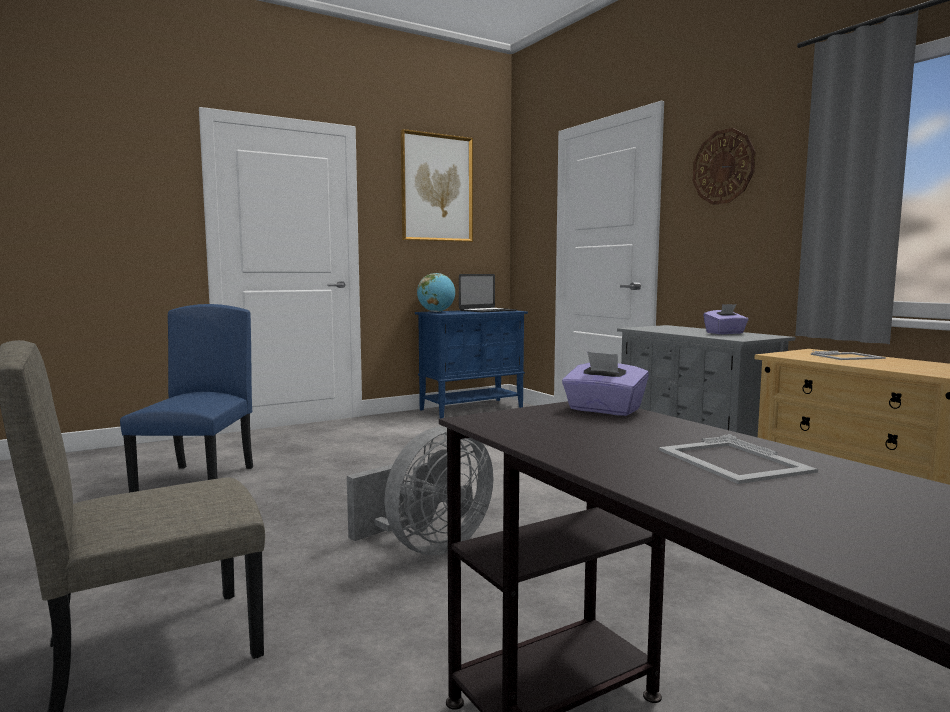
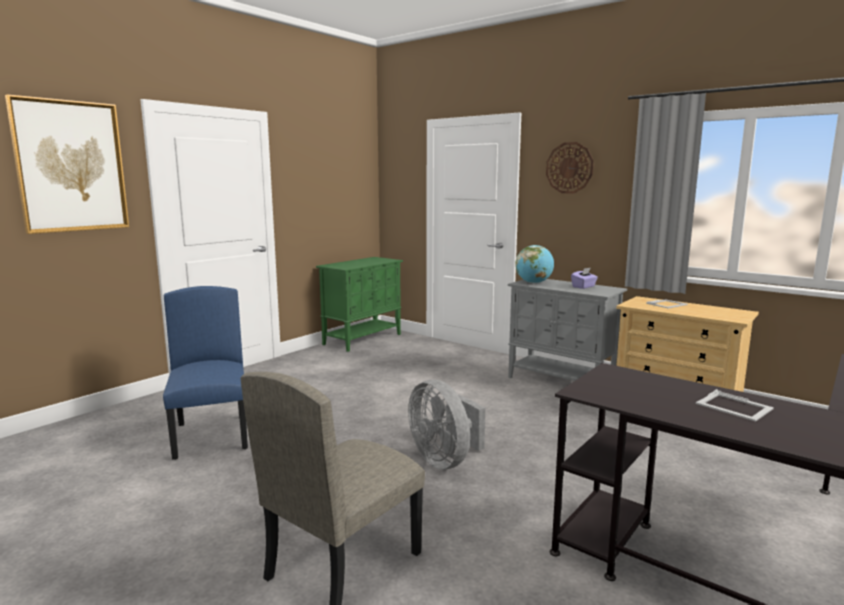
camera: 20 degrees left, 5 degrees up
(427, 547) = (444, 460): grey fan -> grey fan turned 120 degrees clockwise
(436, 312) = (334, 265): globe -> globe (534, 283)
(437, 188) = (328, 161): picture -> picture (71, 166)
(472, 408) = (363, 339): blue cabinet -> green cabinet
(487, 310) = (371, 260): laptop -> none
(603, 410) = (624, 374): purple tissue box -> none

